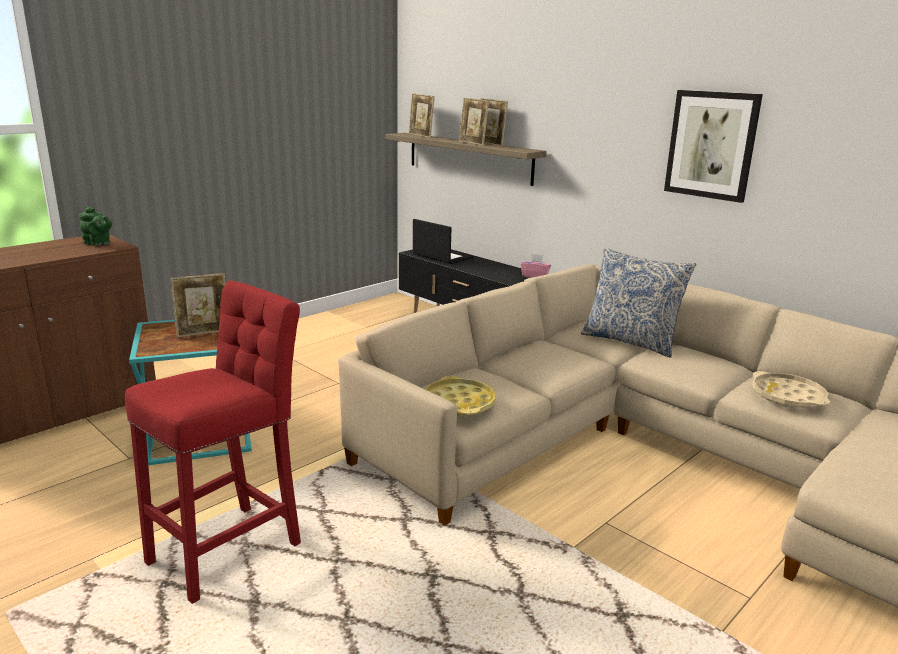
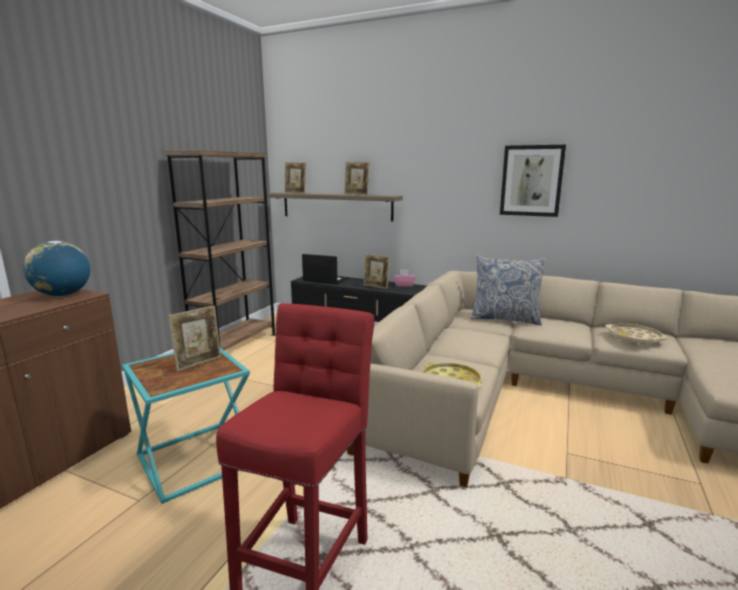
camera: 20 degrees left, 5 degrees down
(98, 244) = (63, 295): green teapot -> globe
(320, 324) = (235, 345): none -> brown bookcase
(472, 143) = (344, 194): picture frame -> picture frame (376, 286)

